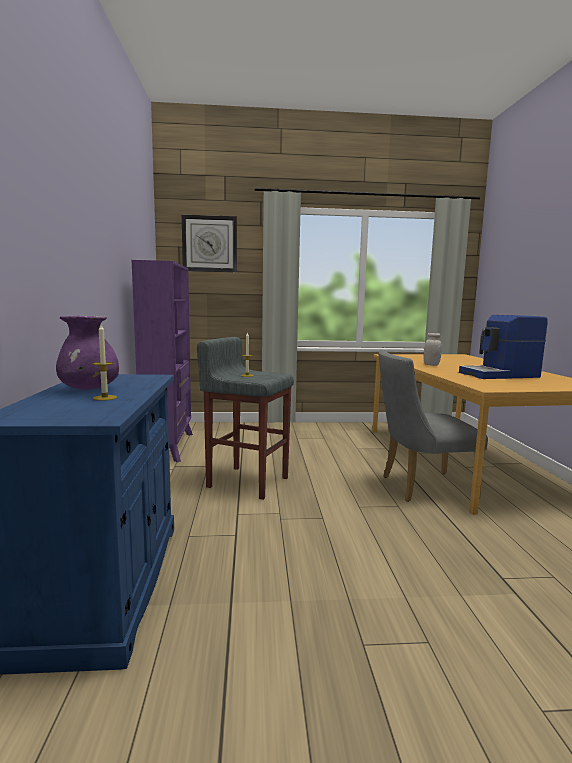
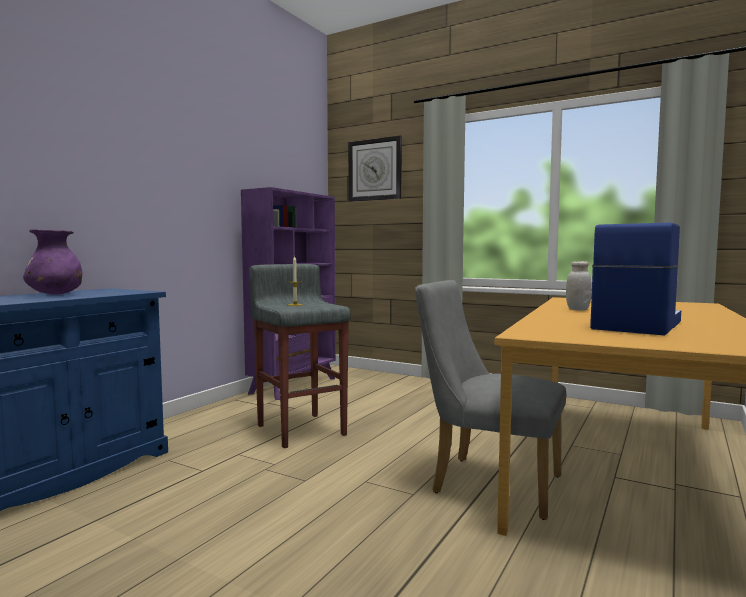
camera: 35 degrees right, 5 degrees down
(105, 398) = (31, 298): candle -> none
(500, 375) = (635, 325): coffee machine -> coffee machine turned 105 degrees clockwise

